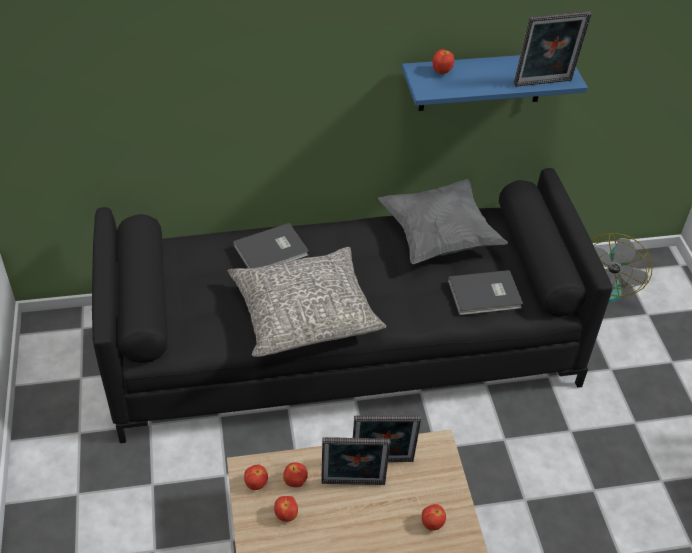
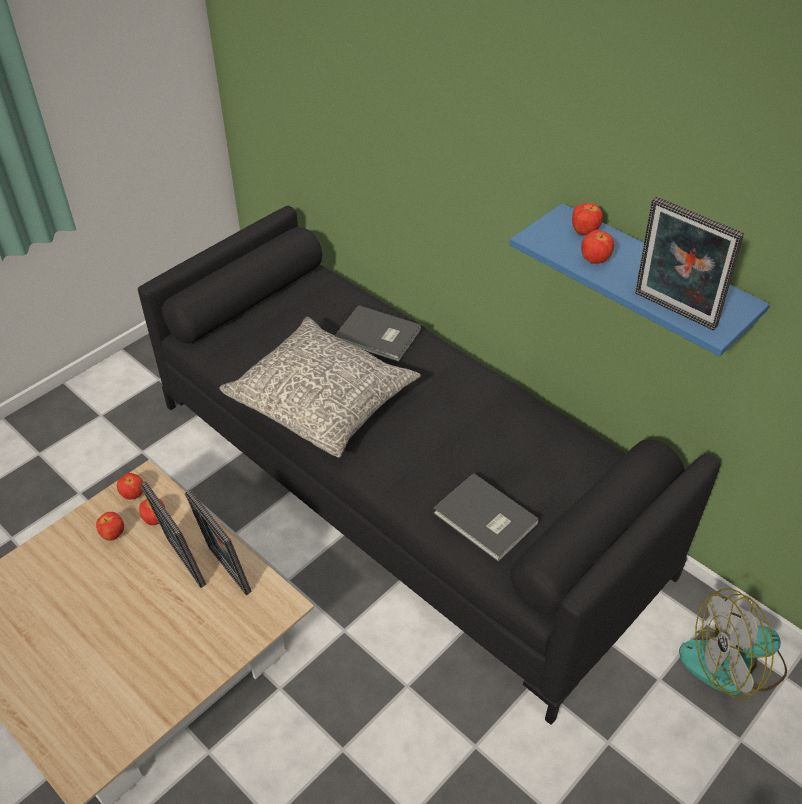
camera: 55 degrees right, 0 degrees up
(432, 524) = (180, 653): apple -> apple (595, 261)
(439, 237) = (533, 440): grey pillow -> none

